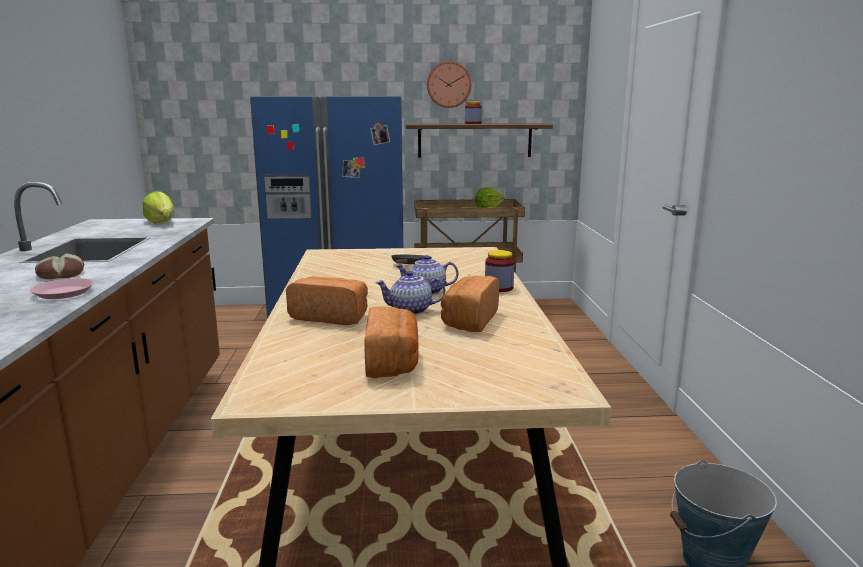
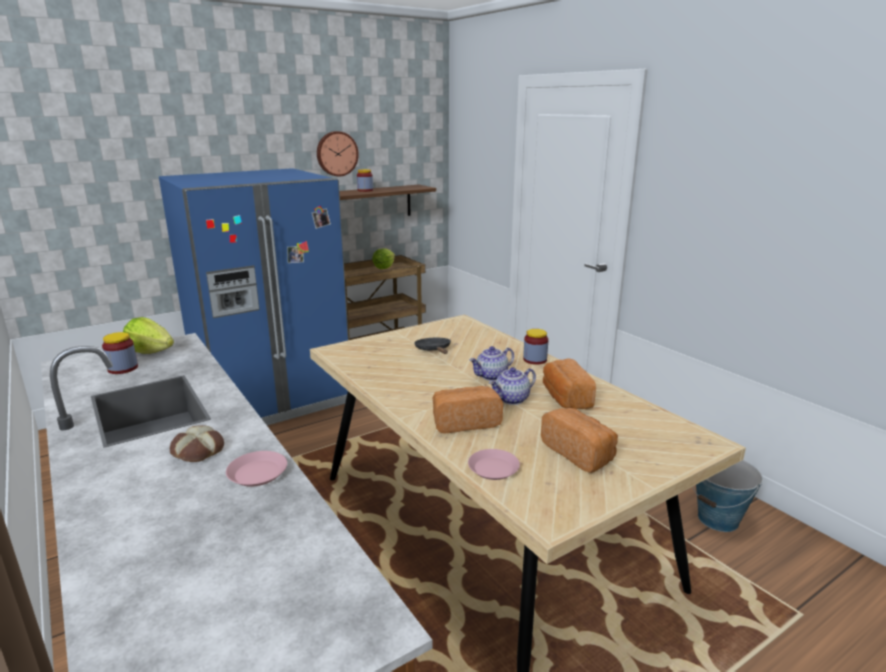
camera: 30 degrees left, 5 degrees up
(124, 228) = (123, 368): none -> jar
(287, 352) = (493, 468): none -> pink plate

